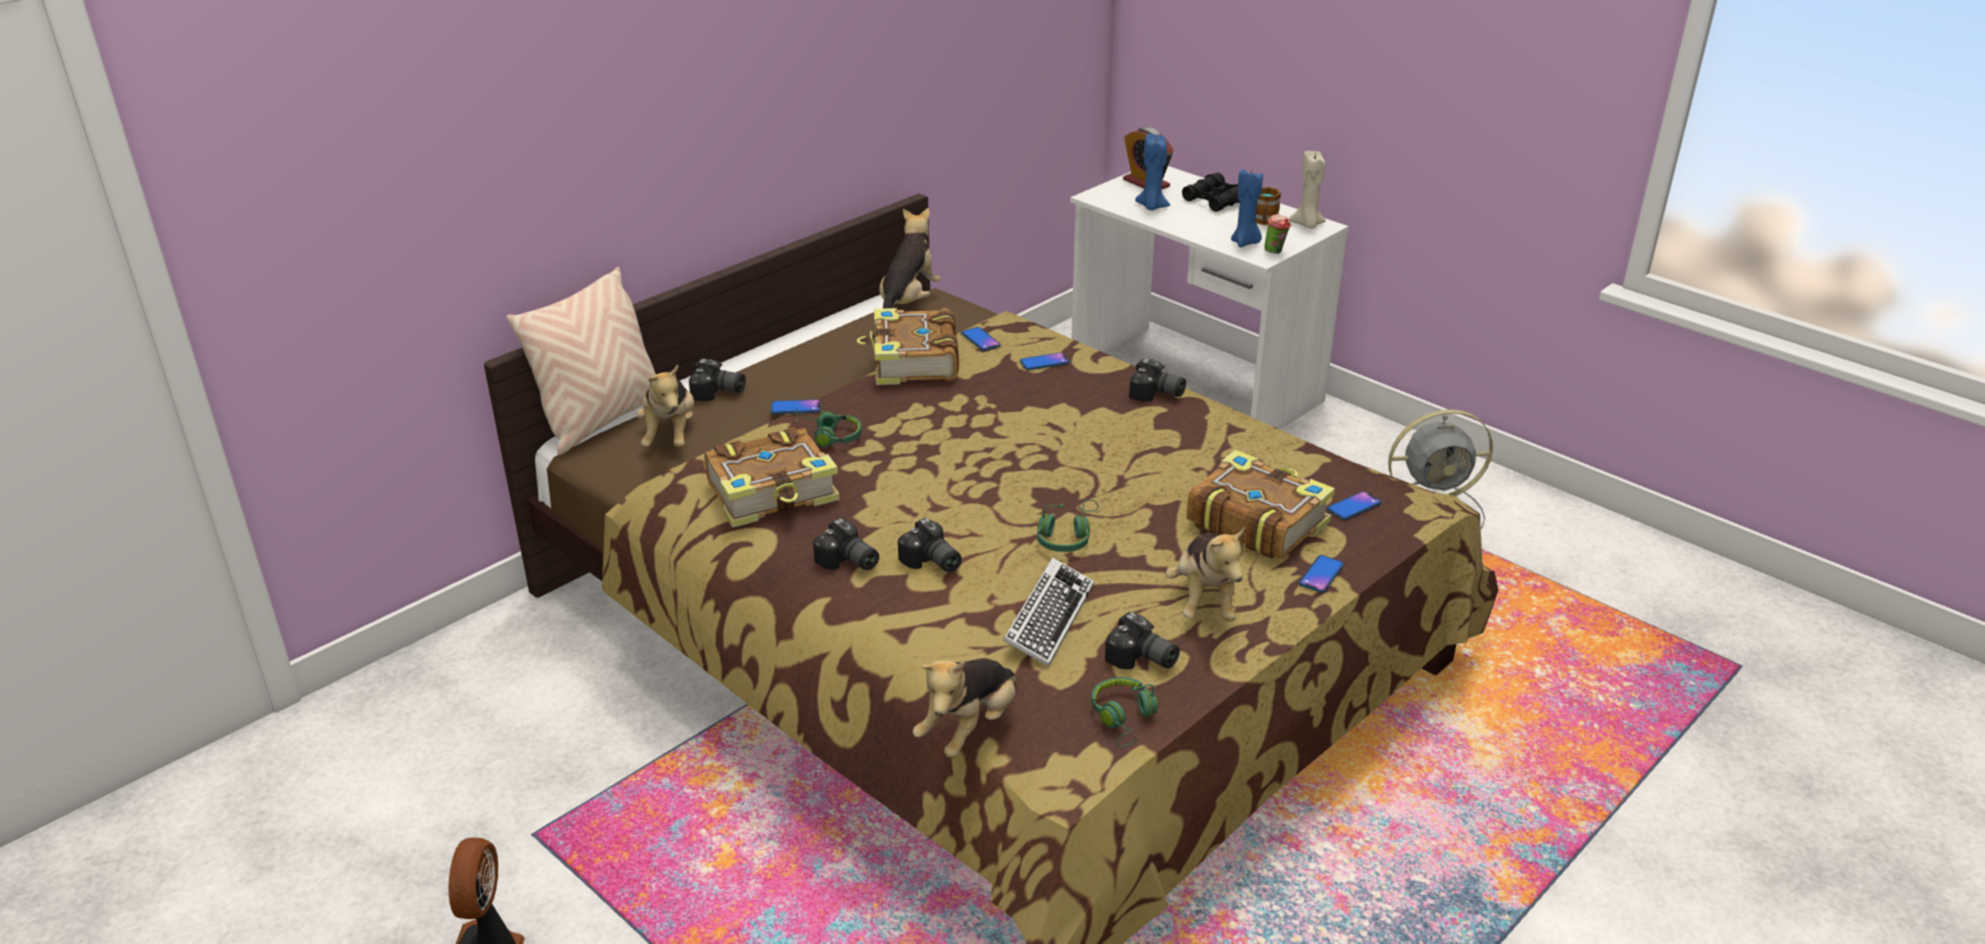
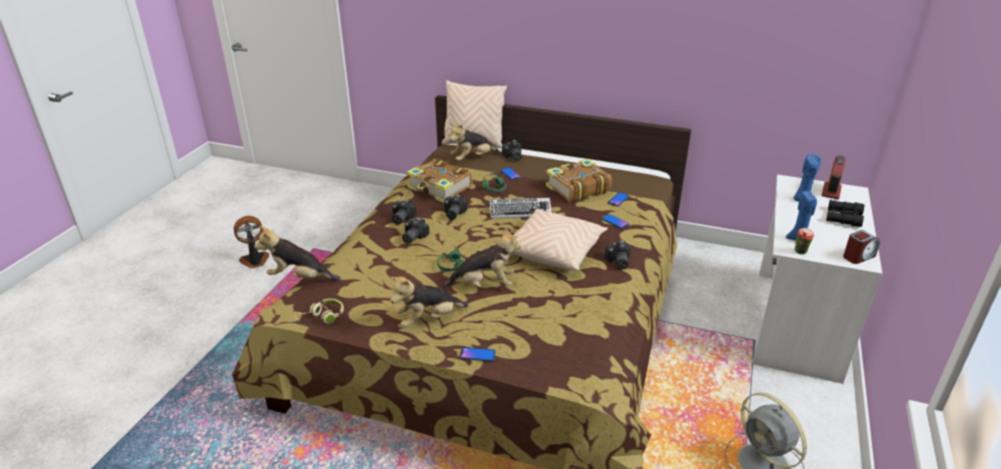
camera: 65 degrees right, 0 degrees up
(908, 302) = (641, 175): plush toy -> plush toy (484, 284)
(1048, 618) = (387, 278): keyboard -> keyboard (520, 211)
(1089, 436) = (554, 251): none -> beige pillow
(1124, 719) = (322, 316): green headphones -> beige headphones
(1141, 660) = (369, 311): camera -> camera (452, 214)
(1256, 521) = (513, 321): book -> none
(1264, 222) = (838, 240): mug -> none
(1307, 224) = (858, 256): beige candle -> alarm clock
(1353, 507) = (558, 355): phone -> none

